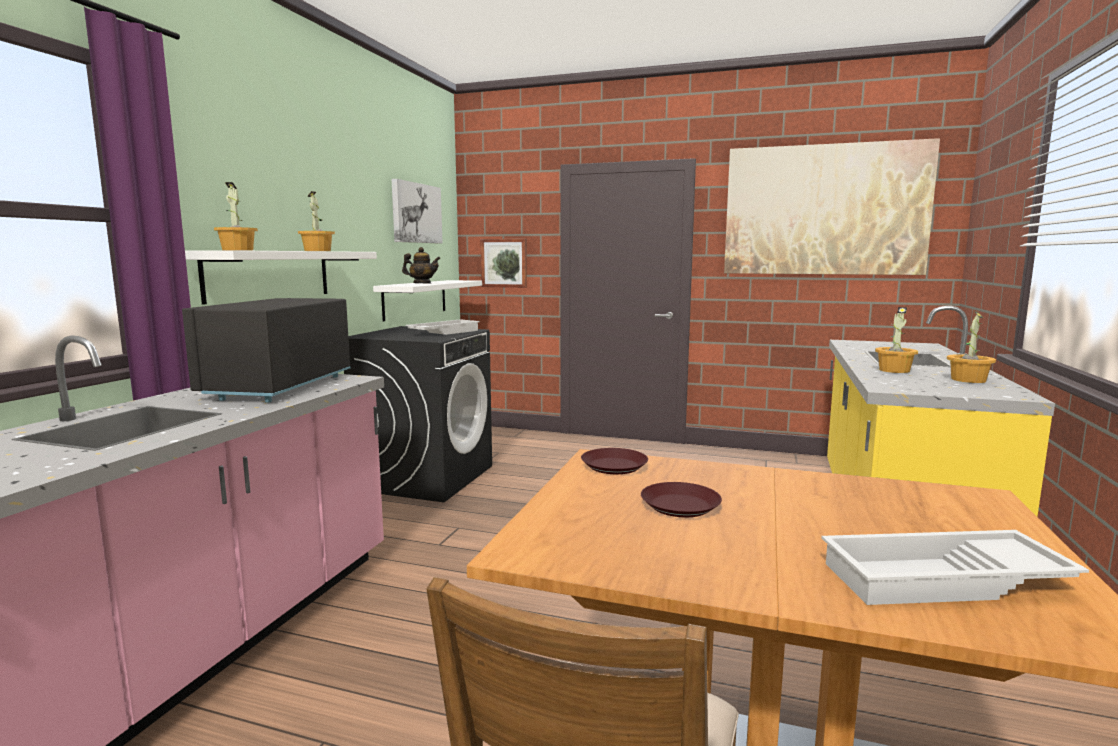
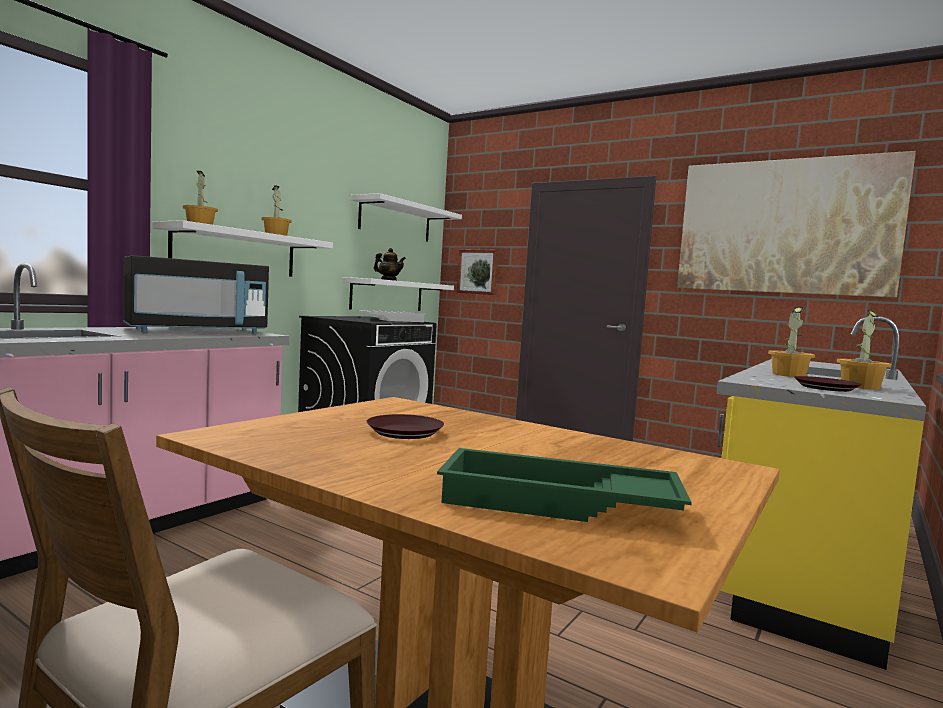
camera: 15 degrees right, 5 degrees down
(278, 386) = (196, 331): black microwave -> black microwave turned 150 degrees counterclockwise
(416, 213) = (395, 220): picture -> white shelf
(615, 466) = (400, 407): brown plate -> brown plate (826, 388)
(944, 581) = (556, 503): white tray -> green tray

